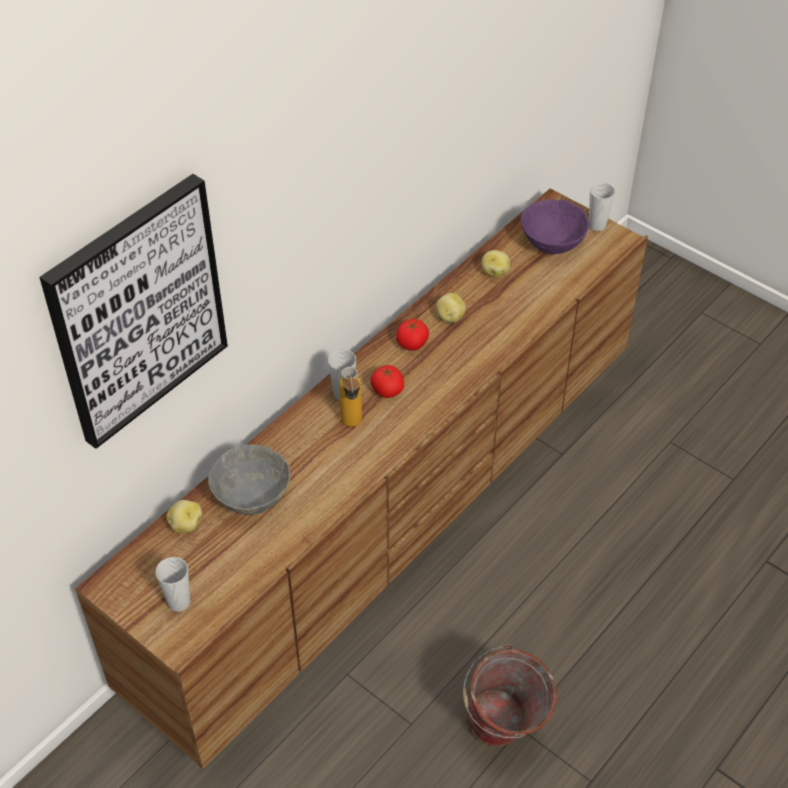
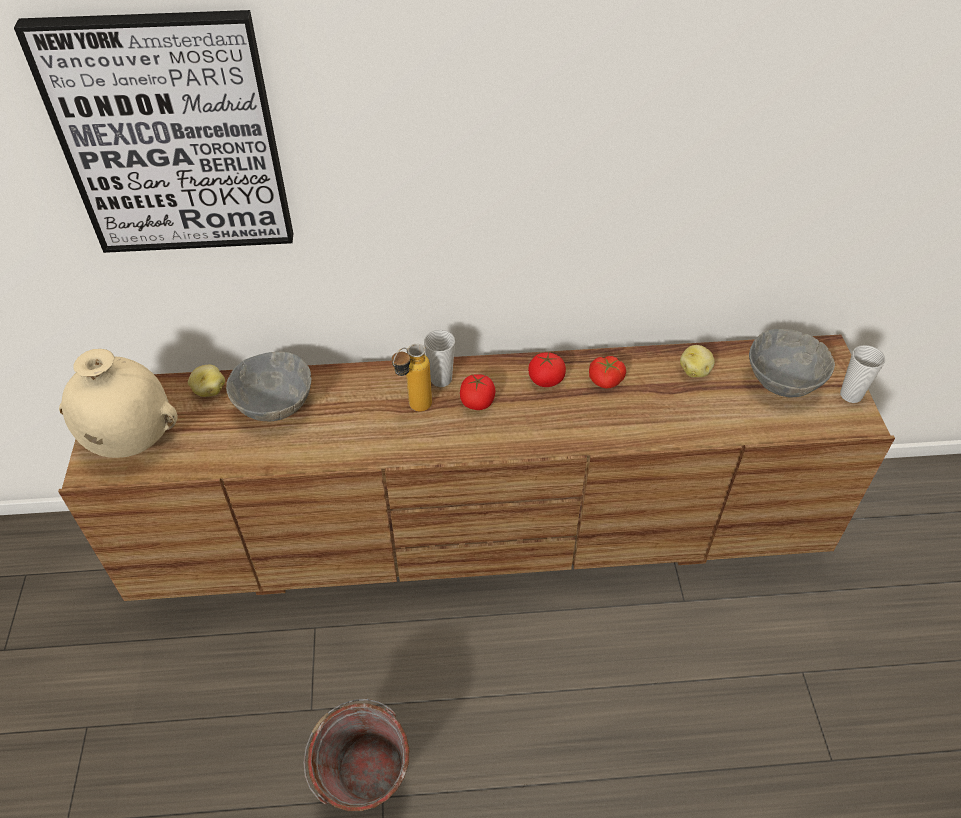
camera: 45 degrees right, 0 degrees up
(179, 602) = (131, 441): cup -> beige vase
(449, 317) = (606, 380): potato -> tomato
(552, 244) = (782, 382): purple bowl -> grey bowl

